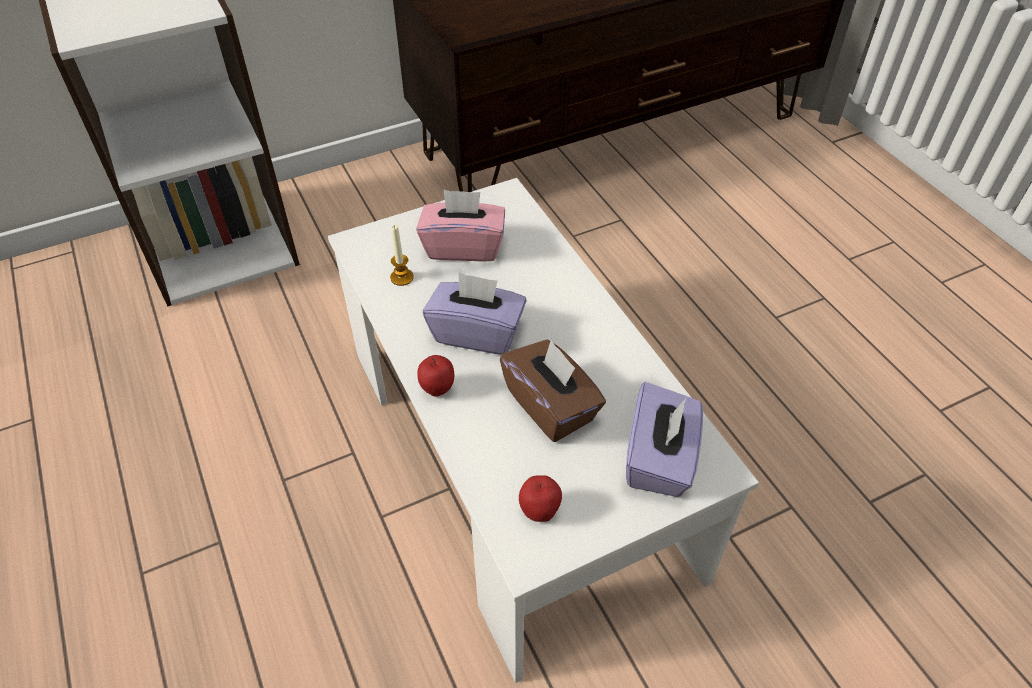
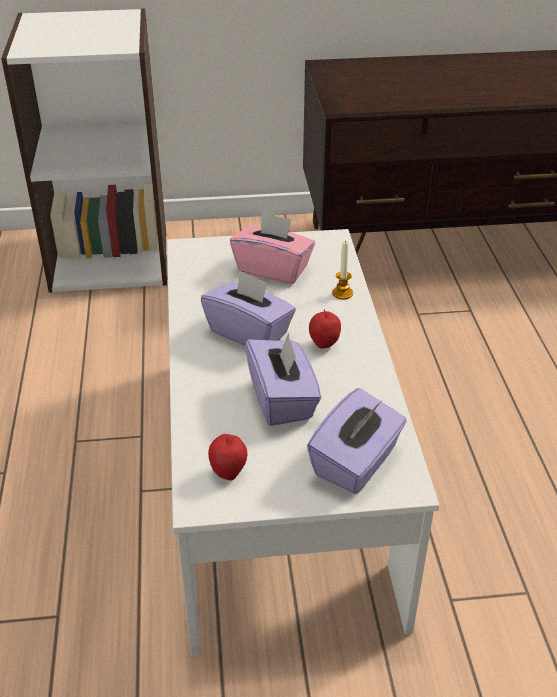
camera: 20 degrees right, 10 degrees down
(402, 277) = (209, 280): candle -> candle (342, 293)
(437, 390) = (193, 365): apple -> apple (324, 345)
(551, 406) = (282, 400): brown tissue box -> purple tissue box

